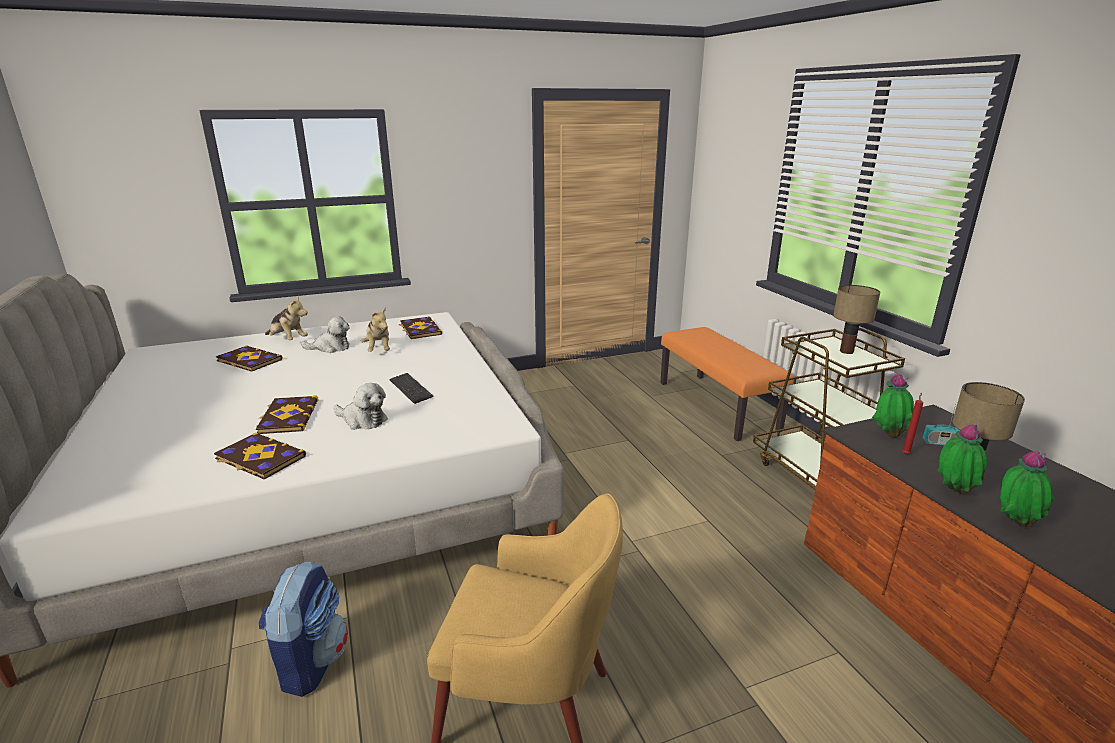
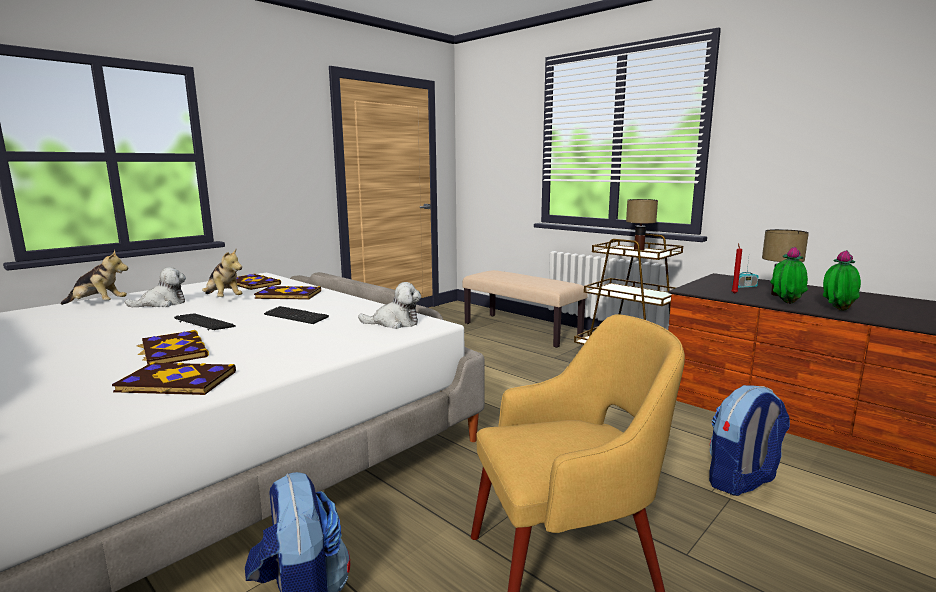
camera: 25 degrees left, 10 degrees down
(248, 360) = (62, 322): book -> book (288, 295)
(337, 383) = (204, 323): none -> keyboard
(362, 420) = (270, 341): plush toy -> plush toy (394, 323)
(717, 406) = (522, 330): orange bench -> beige bench
(791, 690) = (742, 482): none -> backpack
(888, 435) = (711, 287): potted plant -> none

